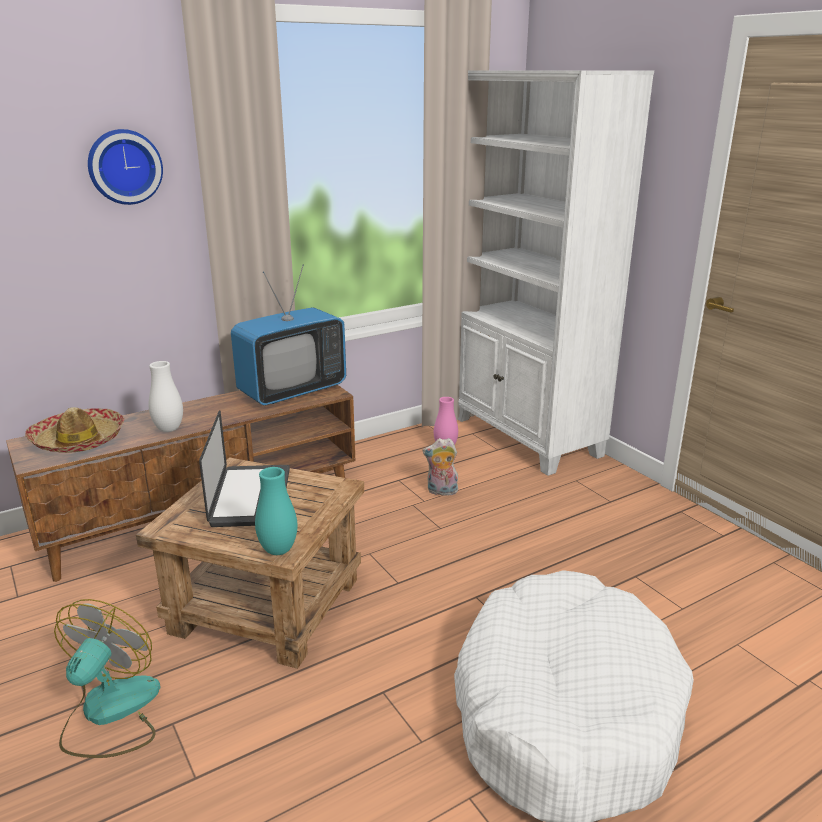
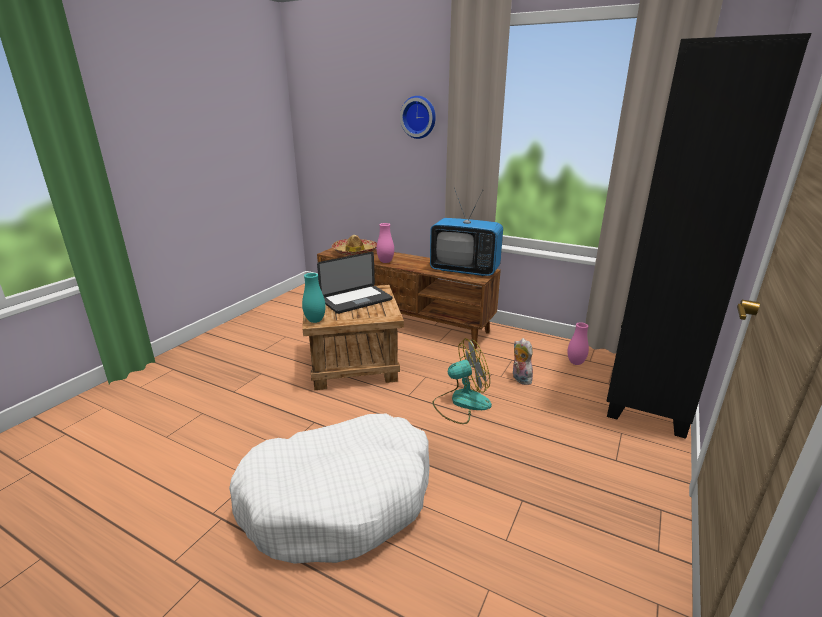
camera: 60 degrees right, 0 degrees up
(110, 713) = (259, 357): fan -> fan (461, 403)
(169, 429) = (385, 262): white vase -> pink vase
(525, 437) = (648, 390): white bookcase -> black bookcase

